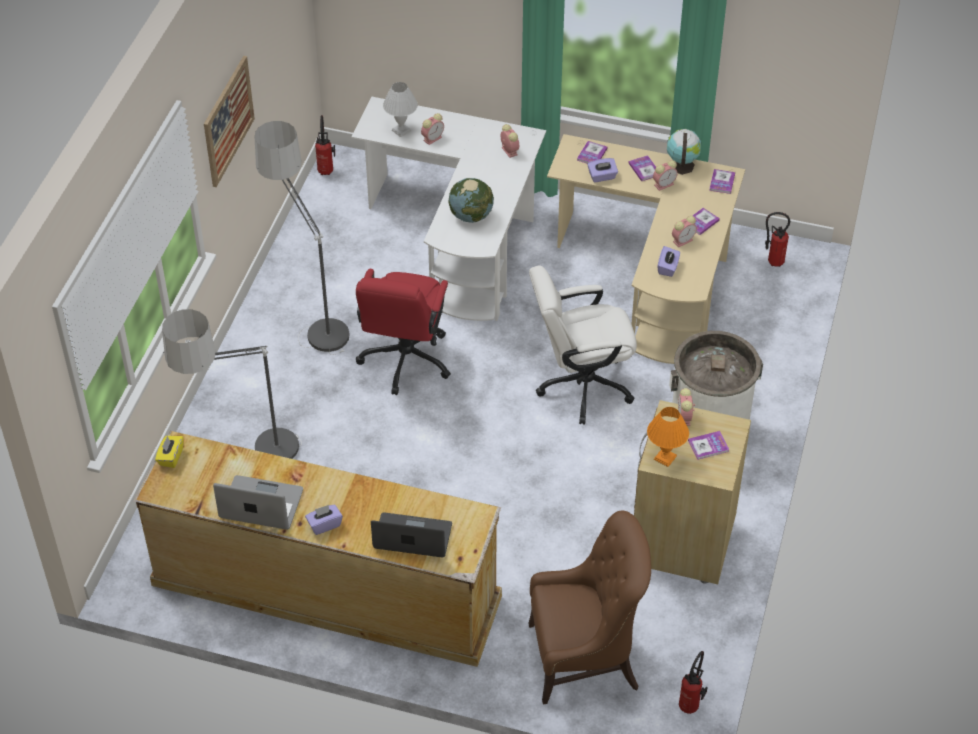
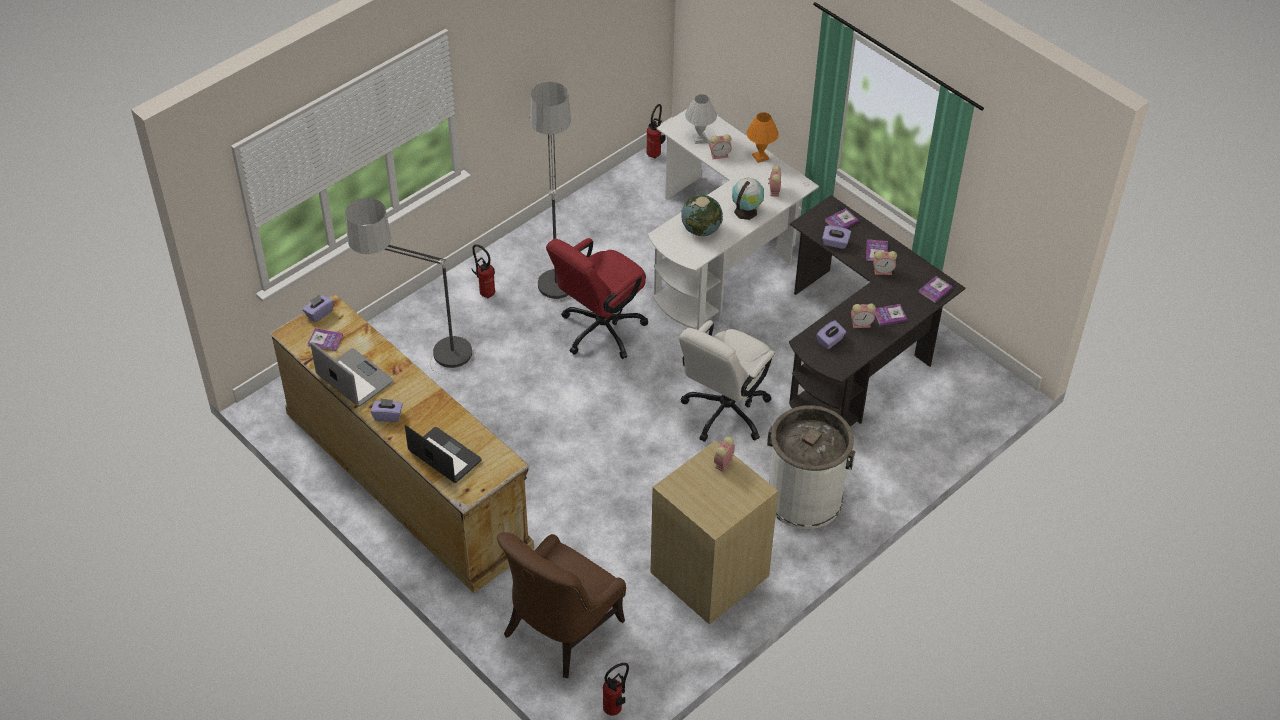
camera: 30 degrees right, 0 degrees up
(170, 457) = (319, 313): yellow tissue box -> purple tissue box
(228, 121) = (519, 68): picture -> none
(580, 388) = (724, 415): white office chair -> white office chair turned 75 degrees counterclockwise
(585, 657) = (561, 628): brown chair -> brown chair turned 105 degrees clockwise
(655, 277) = (858, 353): beige desk -> black desk
(665, 458) = (681, 488): orange table lamp -> orange table lamp (760, 157)
(681, 164) = (912, 261): globe -> globe (746, 210)
(708, 446) = (725, 495): book -> book (325, 340)
(772, 262) = (971, 385): fire extinguisher -> fire extinguisher (486, 292)

